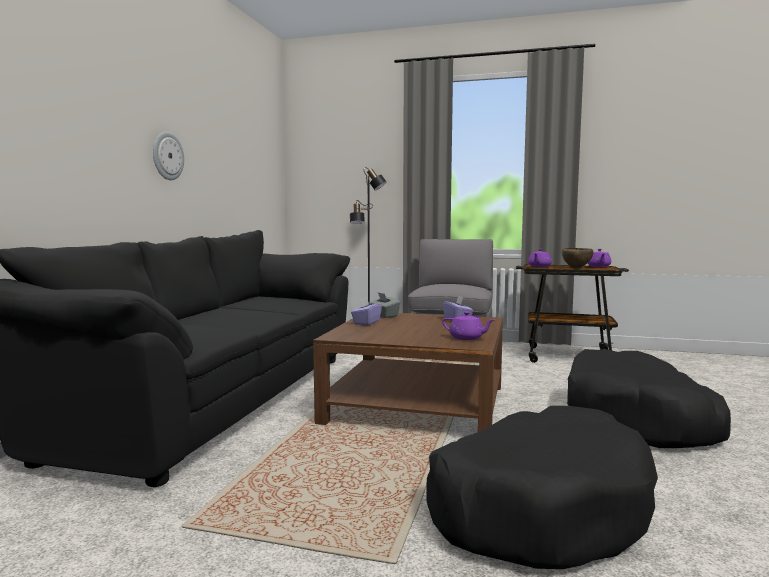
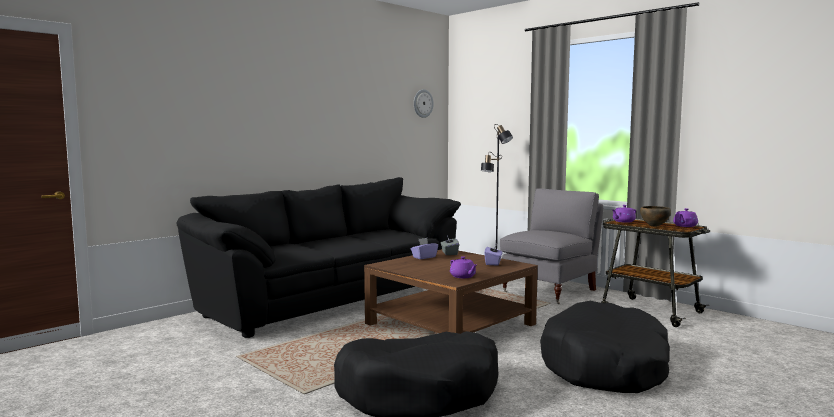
camera: 30 degrees right, 0 degrees up
(167, 156) = (323, 128): wall clock -> wall clock (422, 103)

